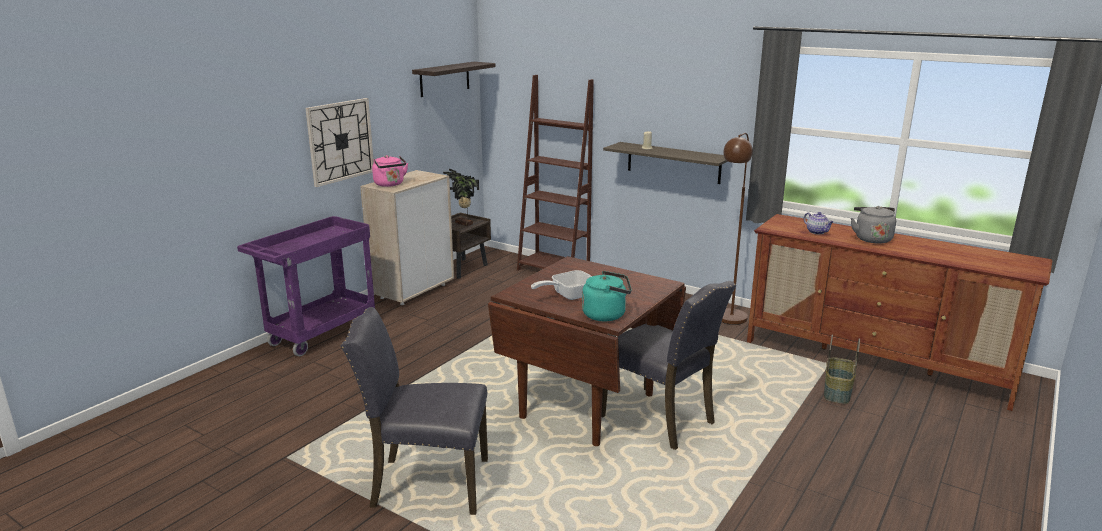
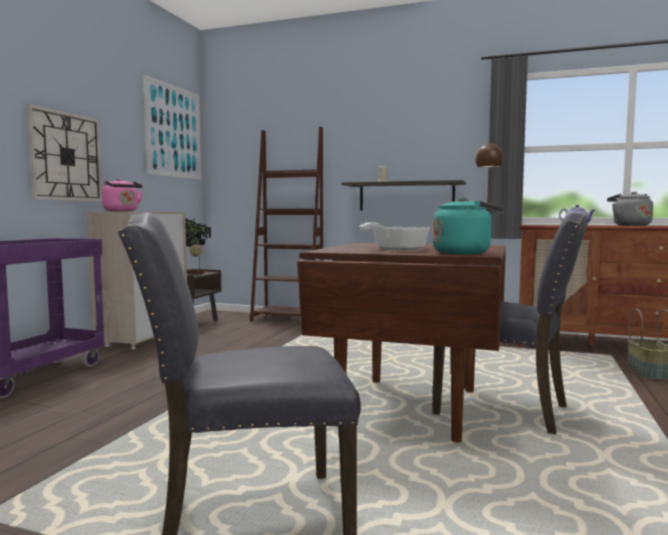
camera: 15 degrees left, 15 degrees down
(444, 79) = (174, 131): shelf -> picture

